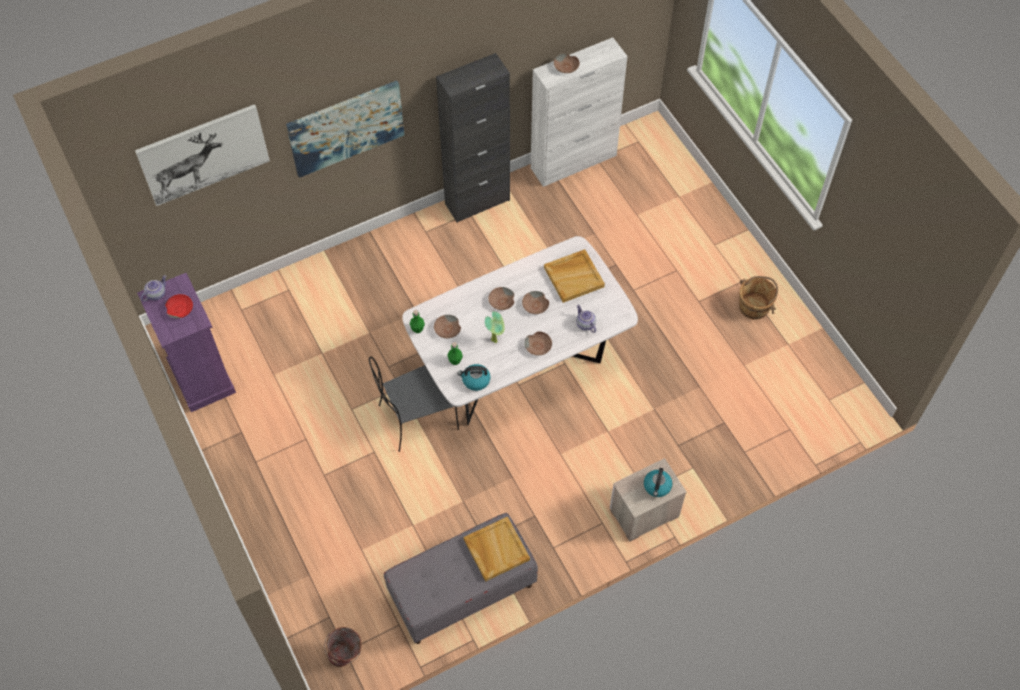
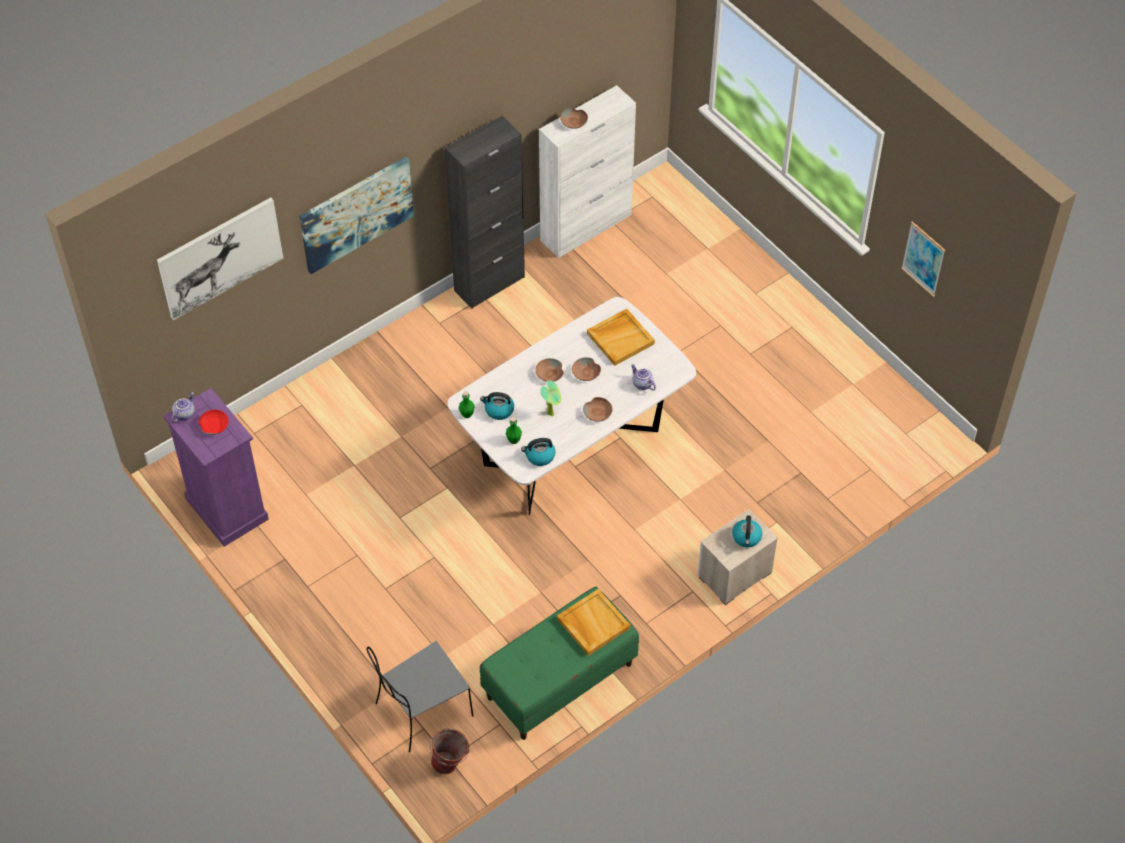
camera: 10 degrees left, 5 degrees down
(416, 418) = (472, 516): grey chair -> grey chair (422, 711)
(447, 330) = (498, 410): brown bowl -> kettle
(462, 591) = (559, 681): grey bench -> green bench
(754, 306) = (810, 350): brown bucket -> none
(871, 246) = (923, 259): none -> picture

